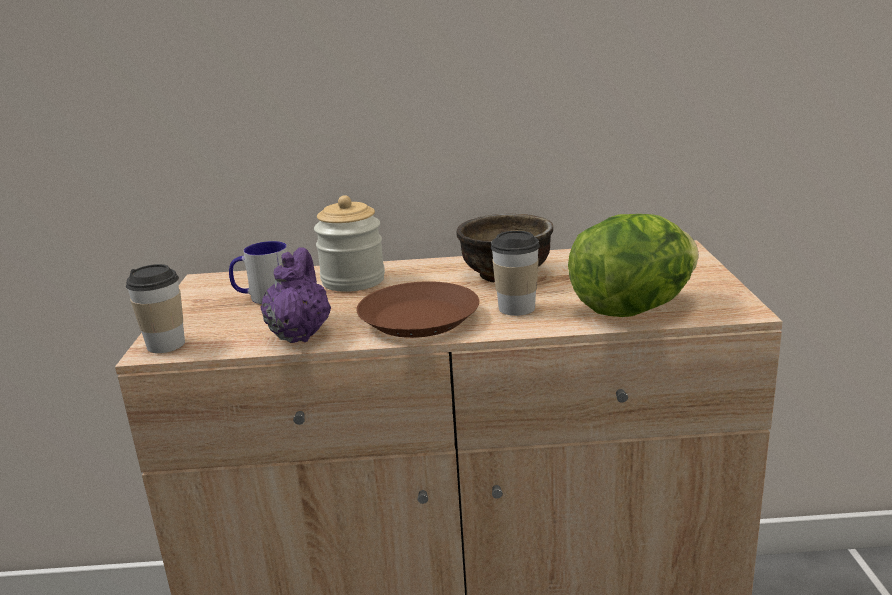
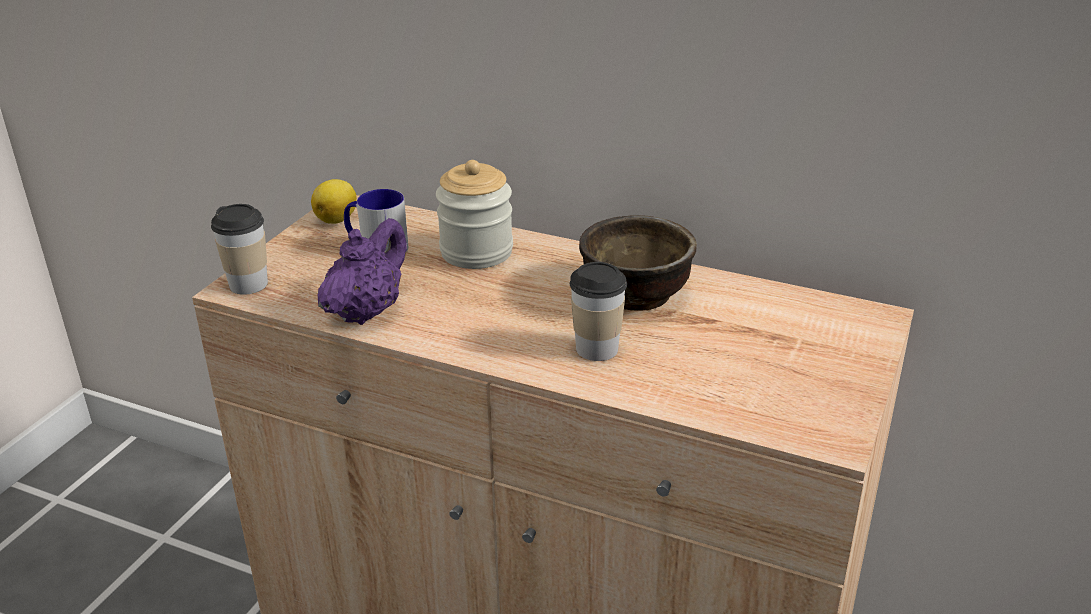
camera: 25 degrees right, 10 degrees up
(207, 289) = (337, 219): none -> lemon
(419, 318) = (490, 329): brown plate -> none
(632, 309) = (715, 393): lettuce -> none

